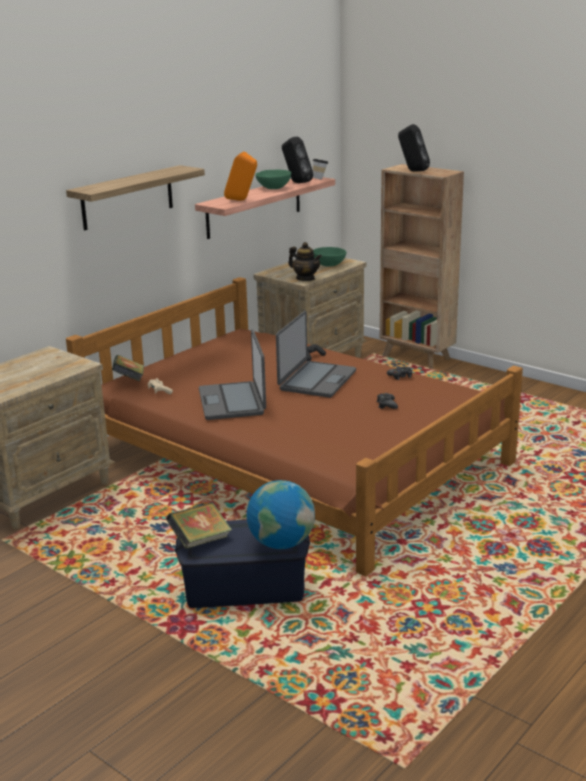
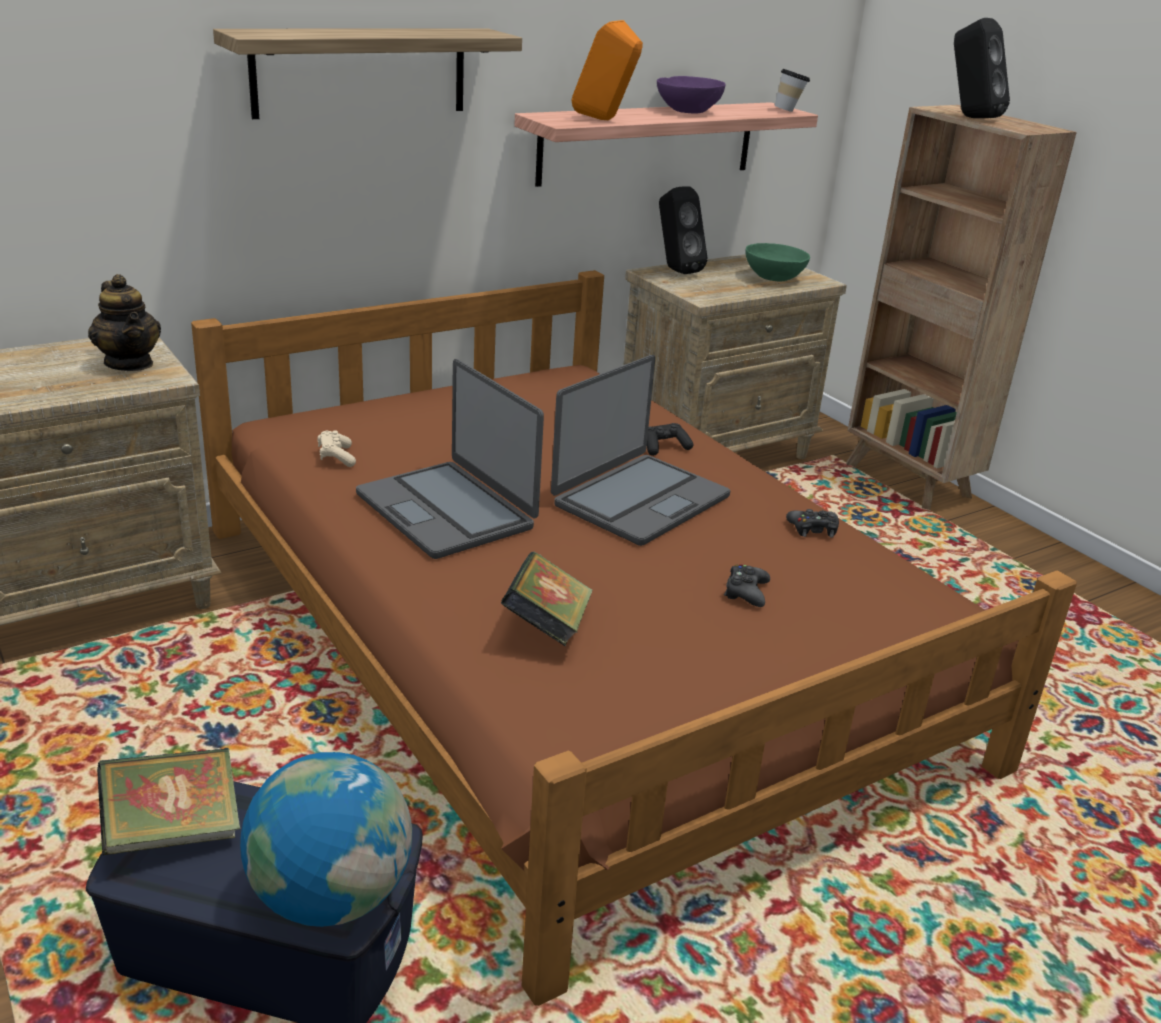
camera: 15 degrees right, 5 degrees up
(129, 381) = (306, 424): book -> book (546, 627)
(232, 402) = (447, 510): laptop -> laptop turned 45 degrees counterclockwise
(273, 188) = (687, 111): green bowl -> purple bowl
(296, 182) = (739, 110): black speaker -> black speaker (675, 270)
(305, 279) = (711, 295): teapot -> teapot (129, 363)

